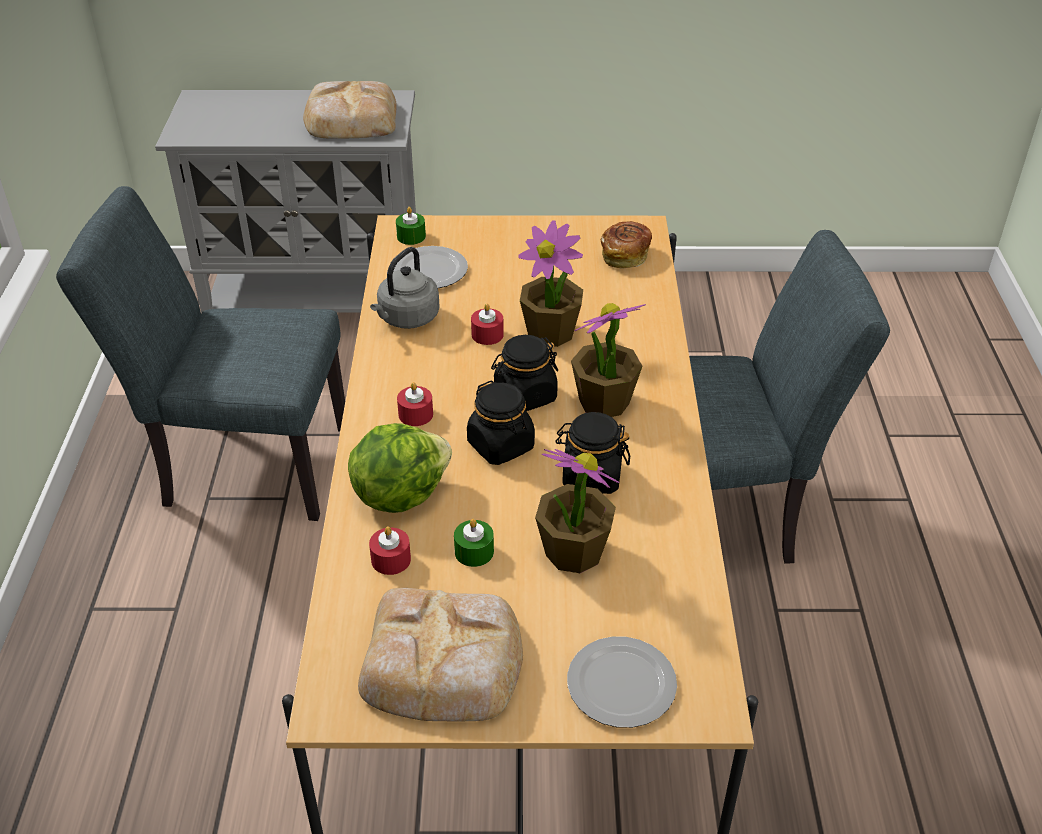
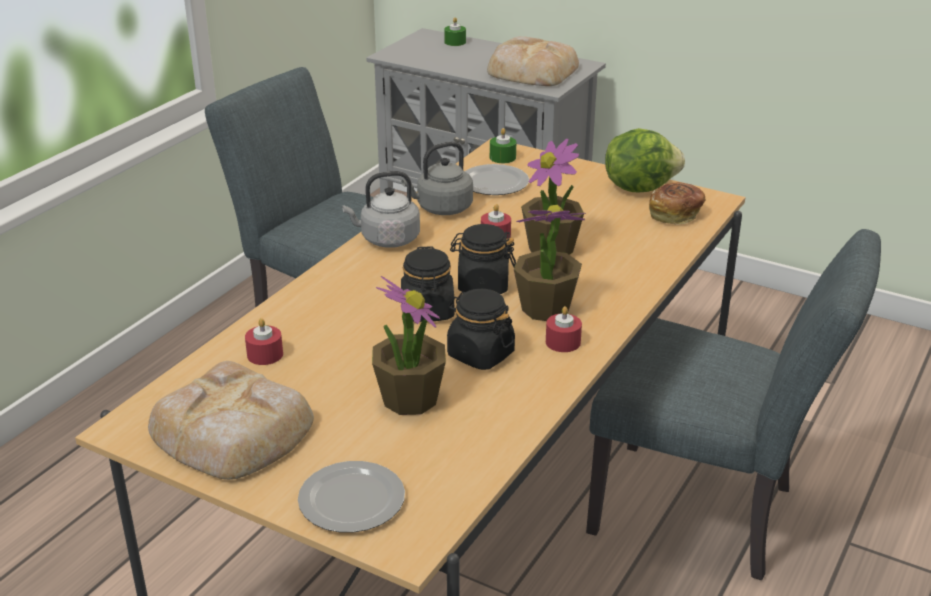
camera: 30 degrees right, 10 degrees down
(386, 375) = (387, 239): none -> grey kettle
(399, 494) = (316, 316): lettuce -> lettuce (639, 187)
(415, 414) = (382, 270): red candle -> red candle (563, 342)
(474, 552) = (331, 371): green candle -> green candle (455, 42)

